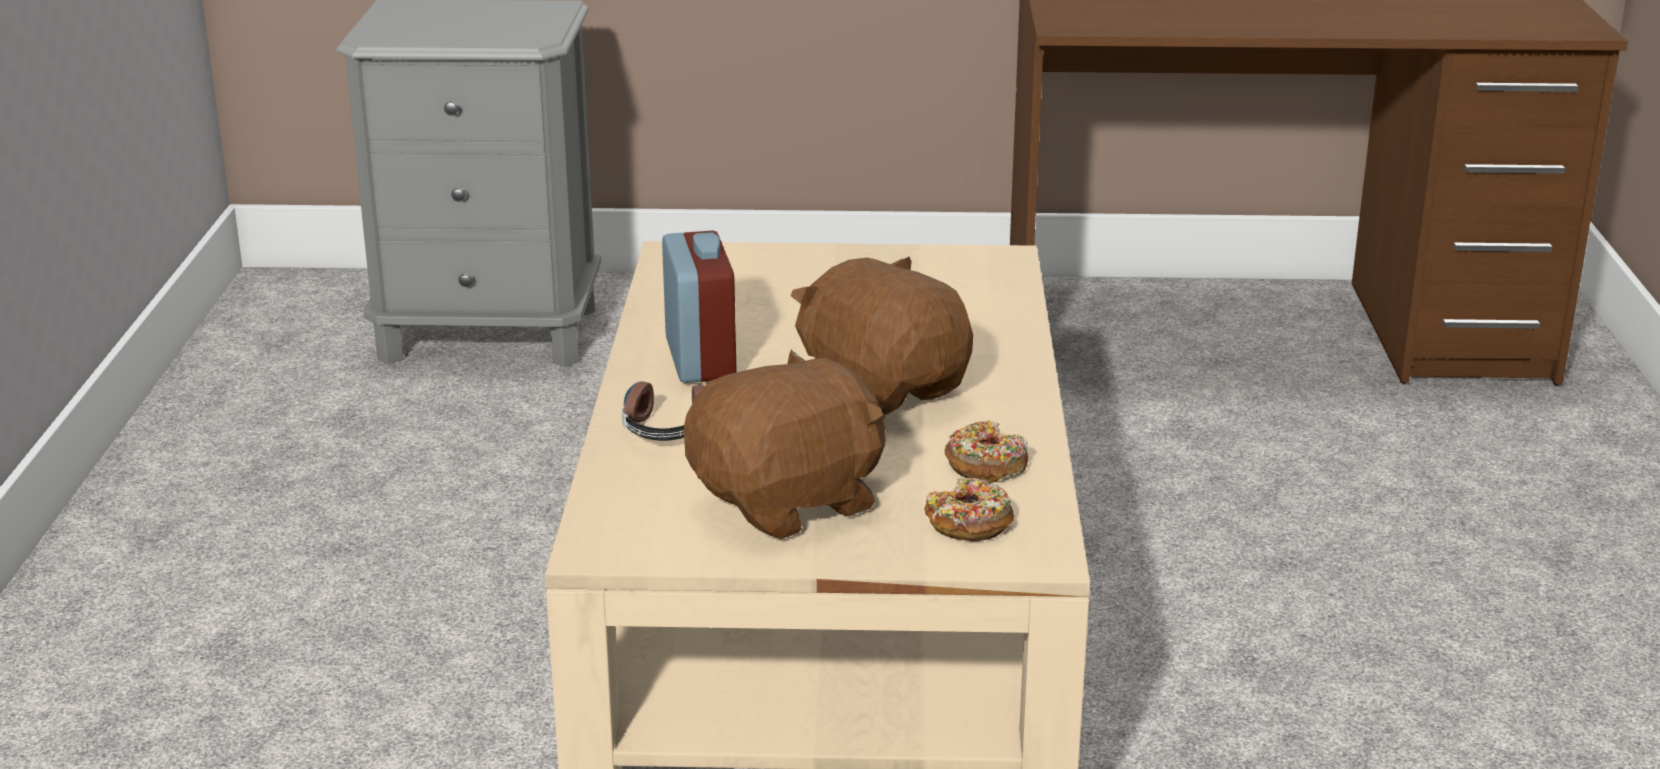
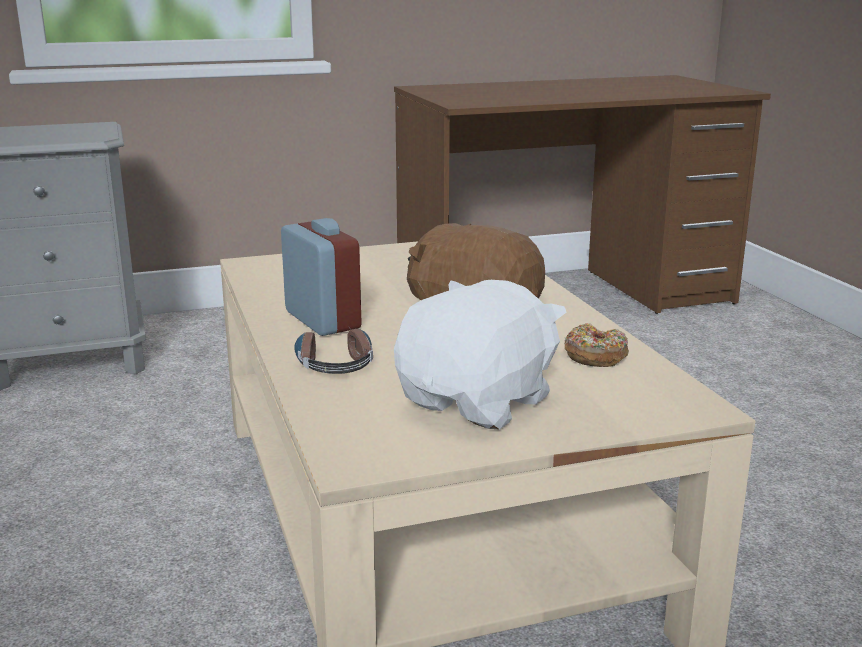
camera: 20 degrees left, 5 degrees down
(789, 503) = (479, 402): brown plush toy -> white plush toy
(969, 523) = (626, 395): donut -> none

